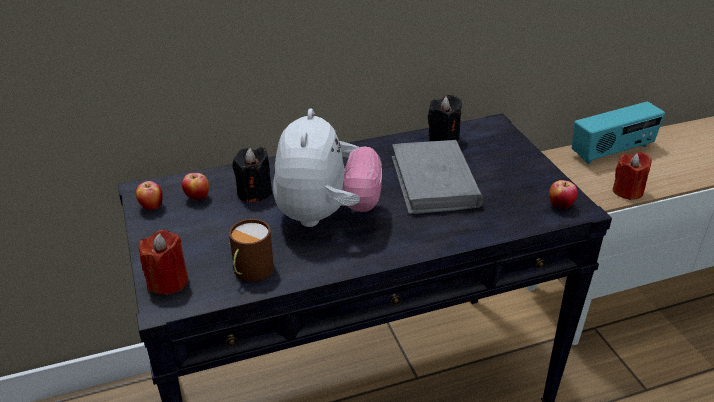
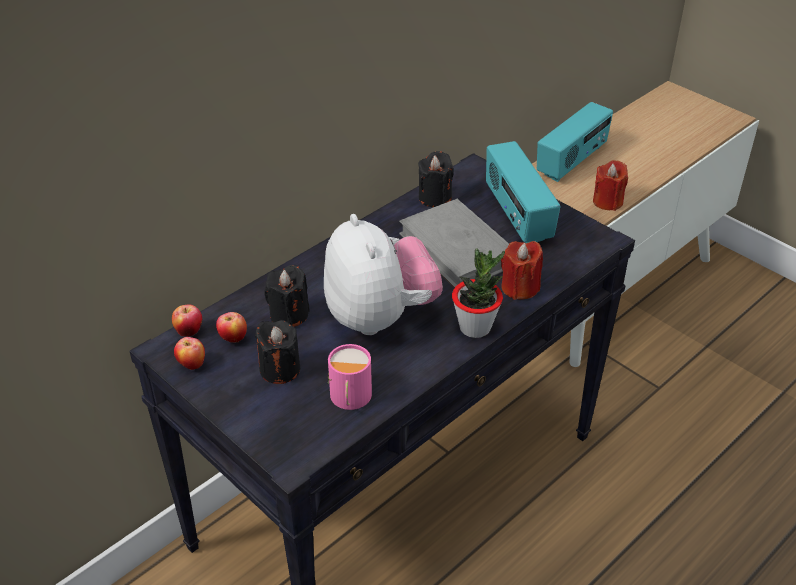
camera: 25 degrees left, 5 degrees up
(167, 281) = (276, 436): red candle -> red candle (520, 287)
(213, 231) = (280, 369): none -> black candle
(250, 270) = (349, 398): brown mug -> pink mug
(403, 247) = (475, 327): none -> potted plant
(507, 169) = (517, 216): none -> radio
(560, 205) = (586, 241): apple -> apple (189, 331)

